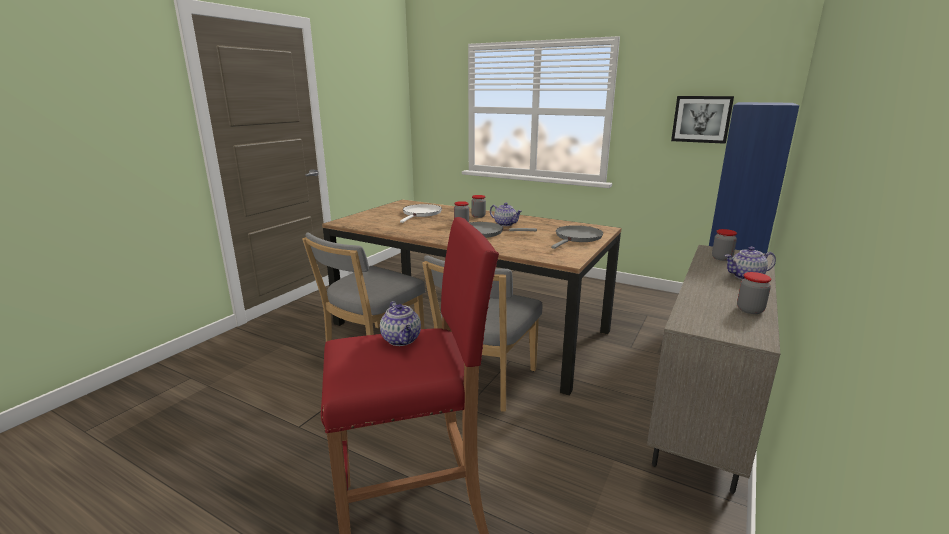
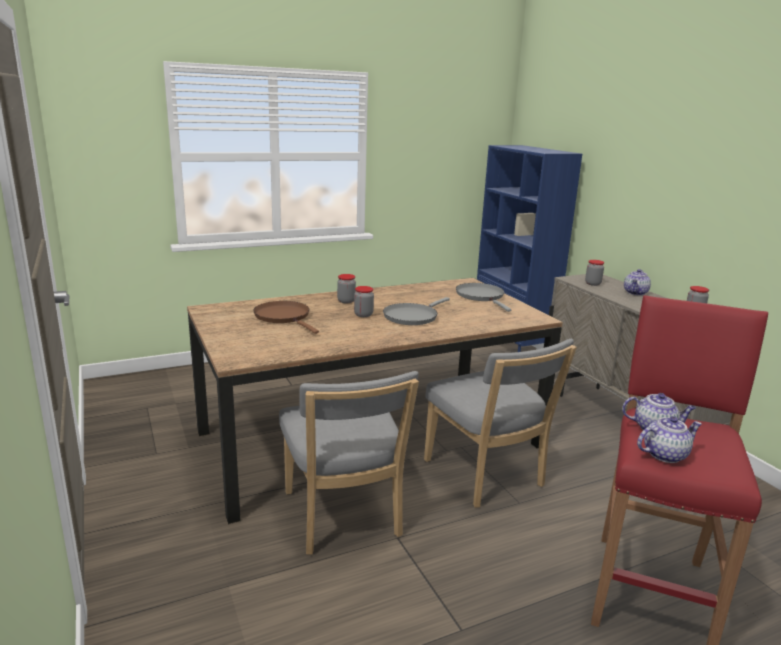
camera: 55 degrees left, 0 degrees up
(421, 214) = (284, 317): white frying pan -> brown frying pan
(505, 224) = (396, 301): teapot -> teapot (664, 454)
(701, 119) = (446, 160): picture -> none

